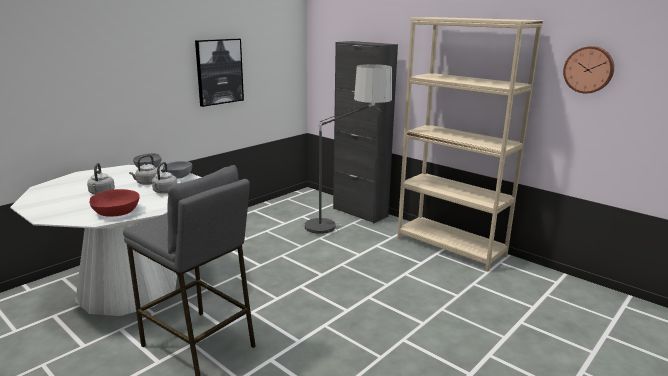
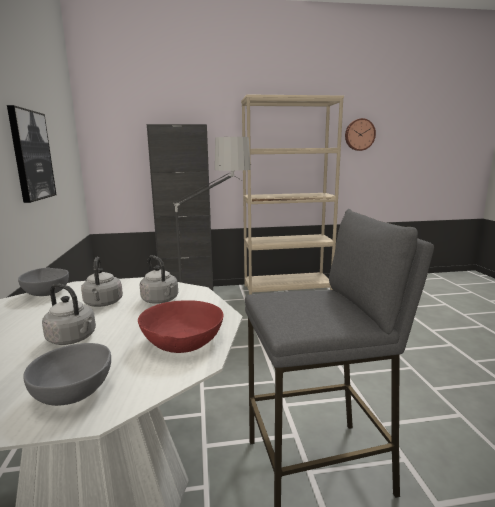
camera: 50 degrees left, 5 degrees down
(179, 177) = (124, 285): grey bowl -> grey bowl (75, 394)

